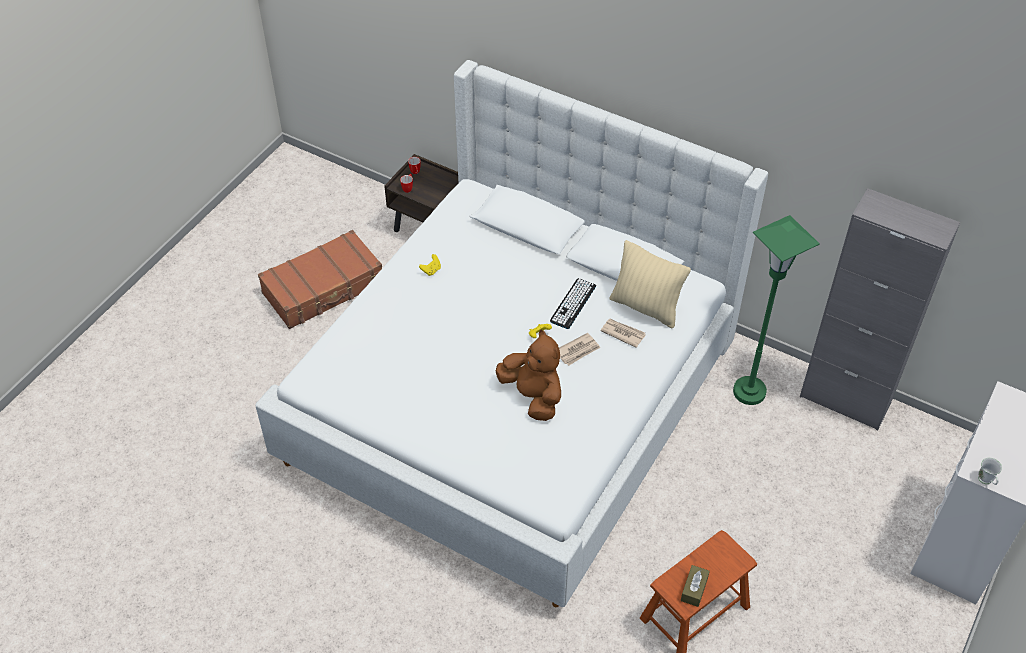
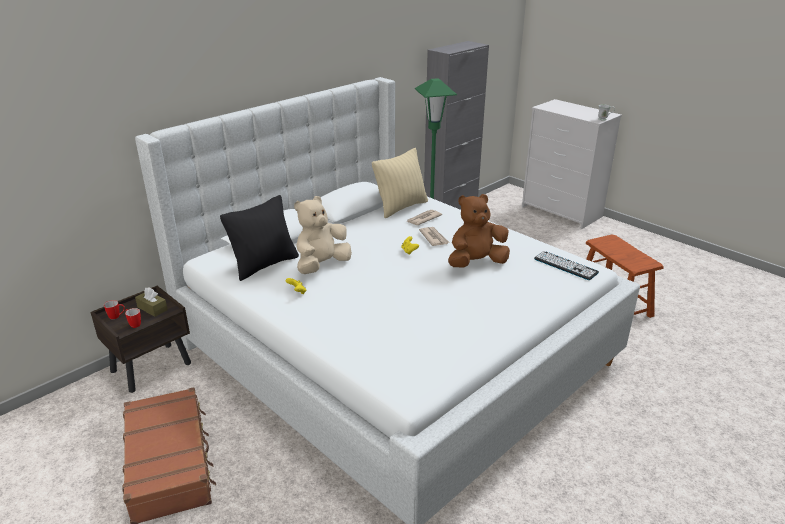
camera: 75 degrees left, 20 degrees down
(472, 233) = (264, 265): none -> black pillow
(485, 274) = (322, 265): none -> beige plush toy
(573, 304) = (381, 233): keyboard -> keyboard (565, 266)
(694, 589) = (638, 257): brown tissue box -> brown tissue box (152, 308)

